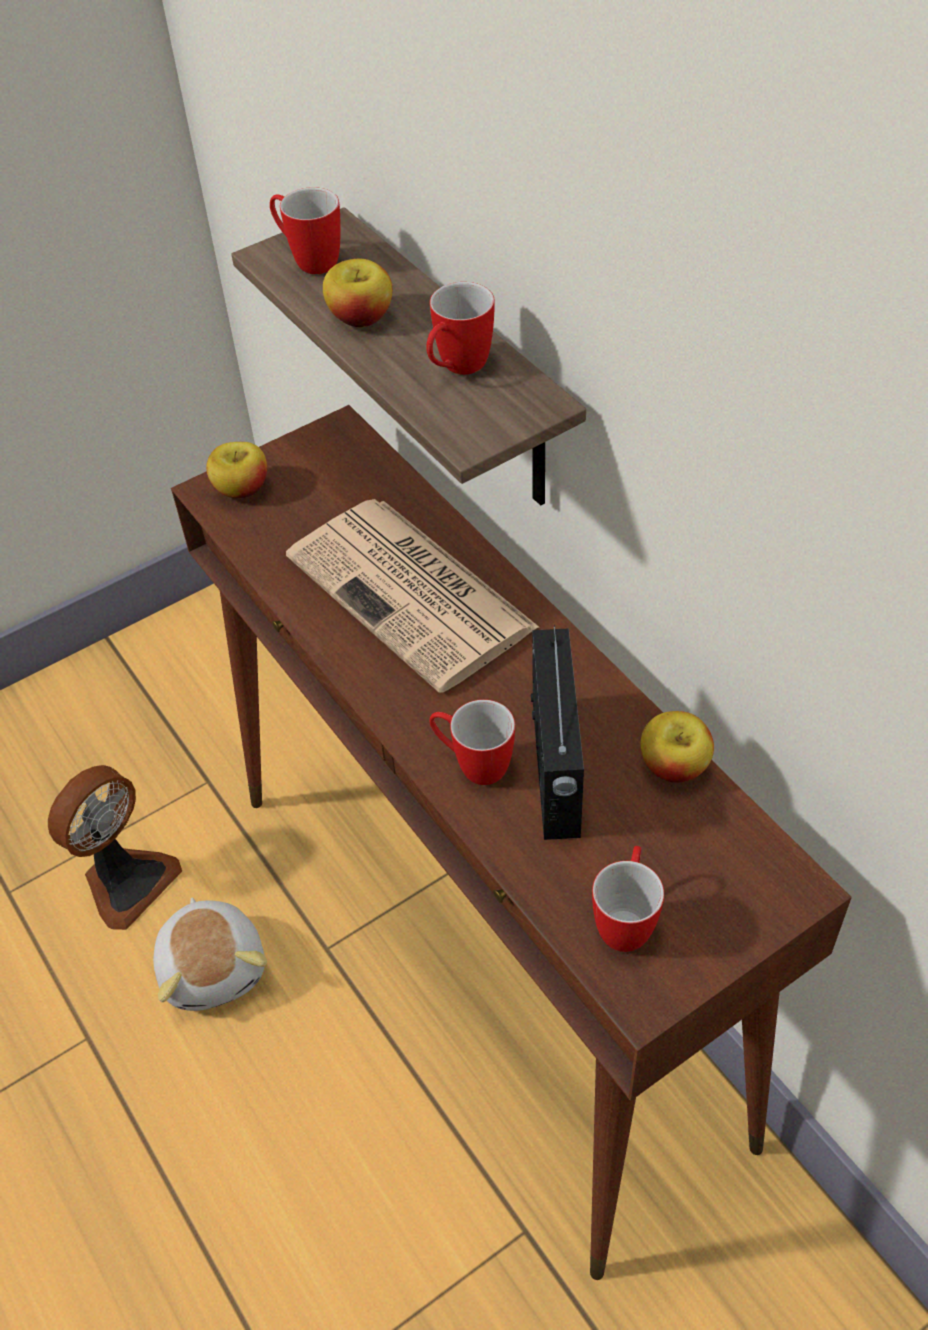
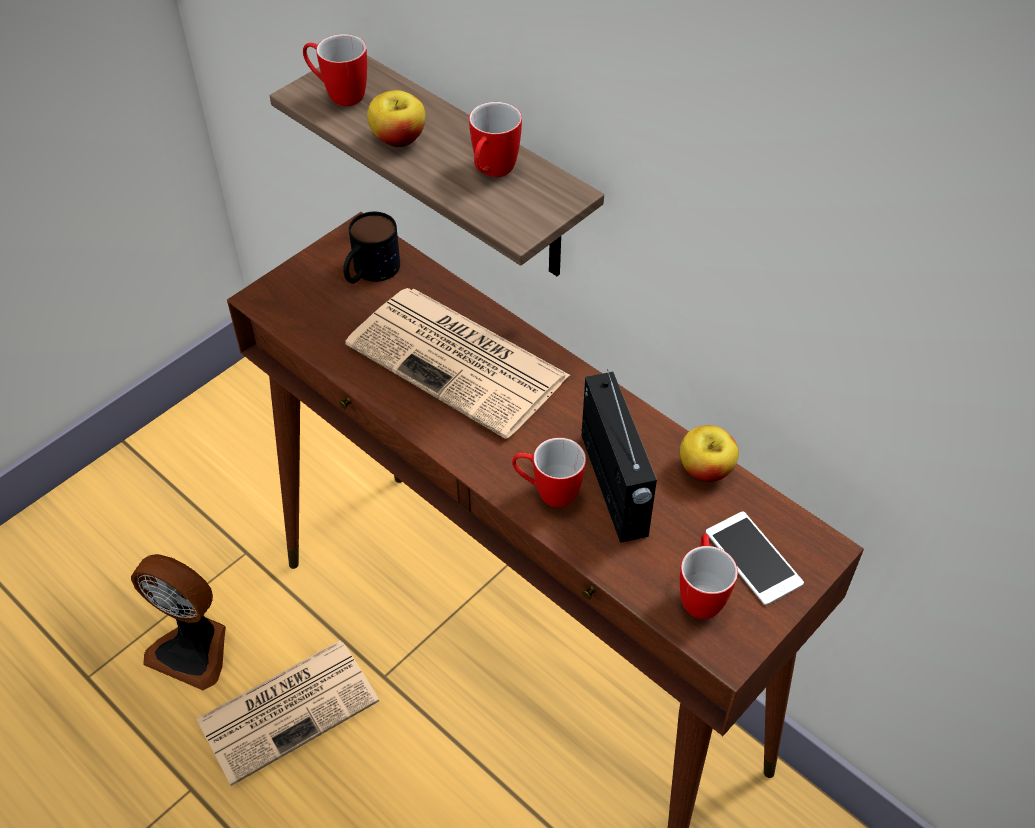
camera: 15 degrees left, 0 degrees up
(126, 880) = (193, 649): fan -> fan turned 90 degrees clockwise
(214, 966) = (290, 708): plush toy -> newspaper
(241, 489) = (289, 293): apple -> none
(338, 476) = (369, 272): none -> mug
(705, 885) = (753, 558): none -> phone

